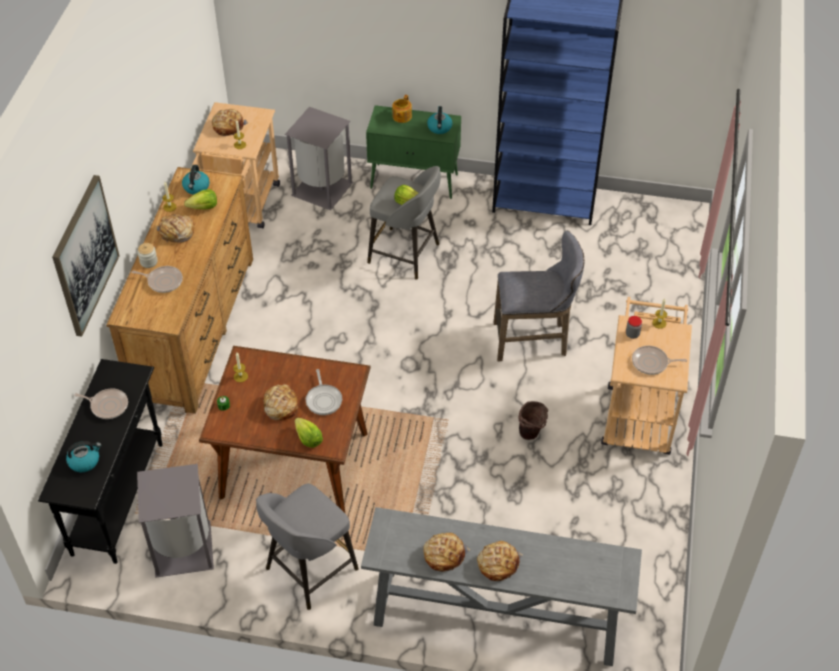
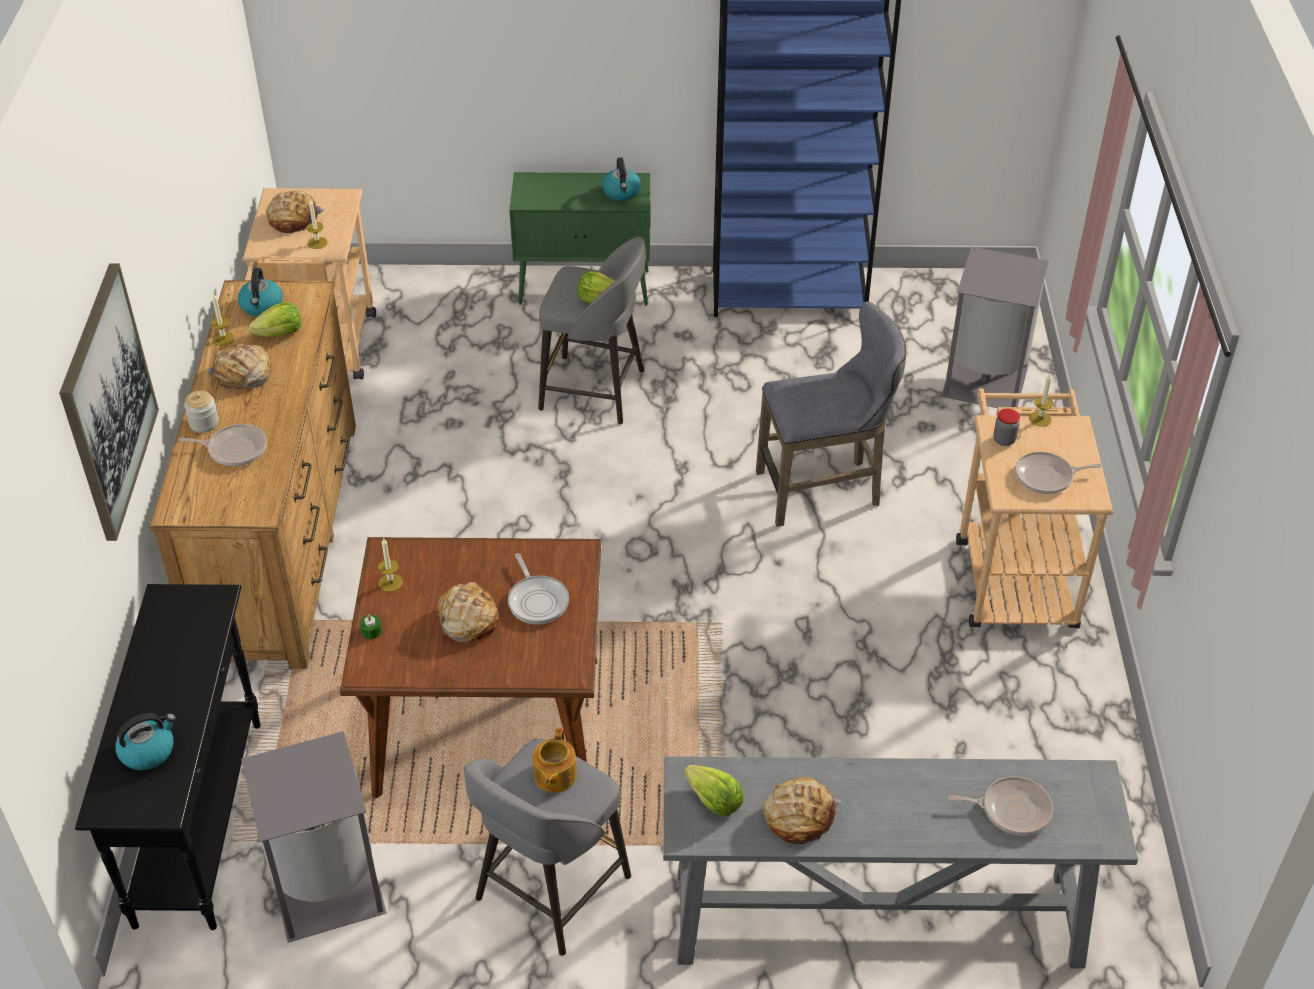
camera: 10 degrees left, 5 degrees down
(107, 405) = (172, 656): frying pan -> frying pan (1011, 809)
(308, 439) = (526, 664): lettuce -> lettuce (713, 801)
(323, 189) = (446, 313): grey trash can -> grey trash can (986, 380)
(401, 117) = (559, 183): teapot -> teapot (554, 776)
(498, 564) = (891, 817): bread -> none
(531, 435) = (857, 628): brown bucket -> none

